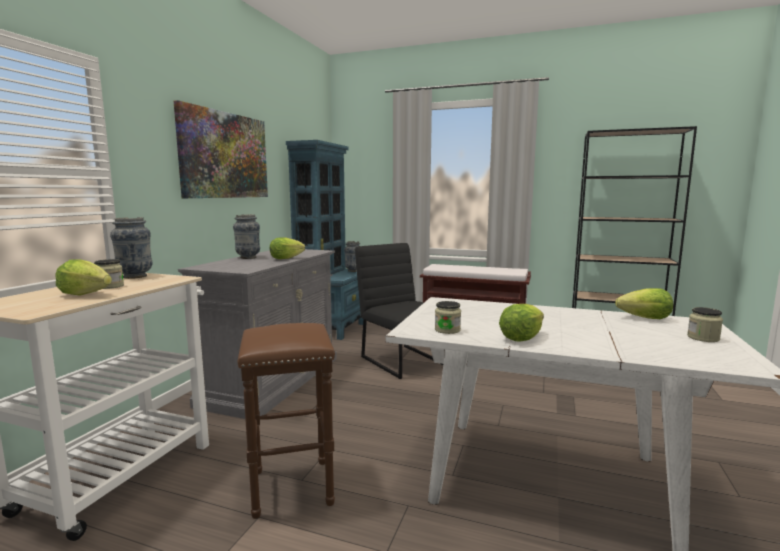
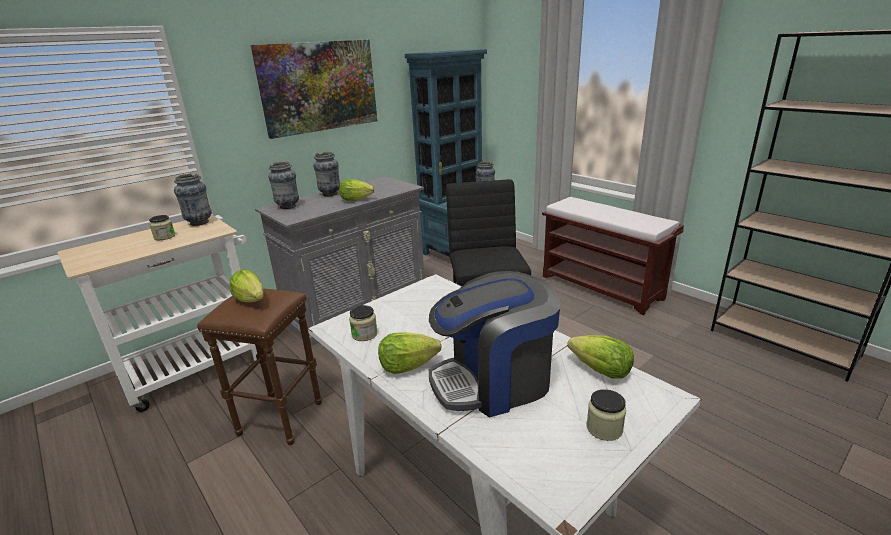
camera: 30 degrees right, 15 degrees up
(85, 294) = (136, 247): lettuce -> lettuce (251, 299)
(218, 265) = (287, 206): none -> vase
(597, 333) = (494, 381): none -> coffee machine

